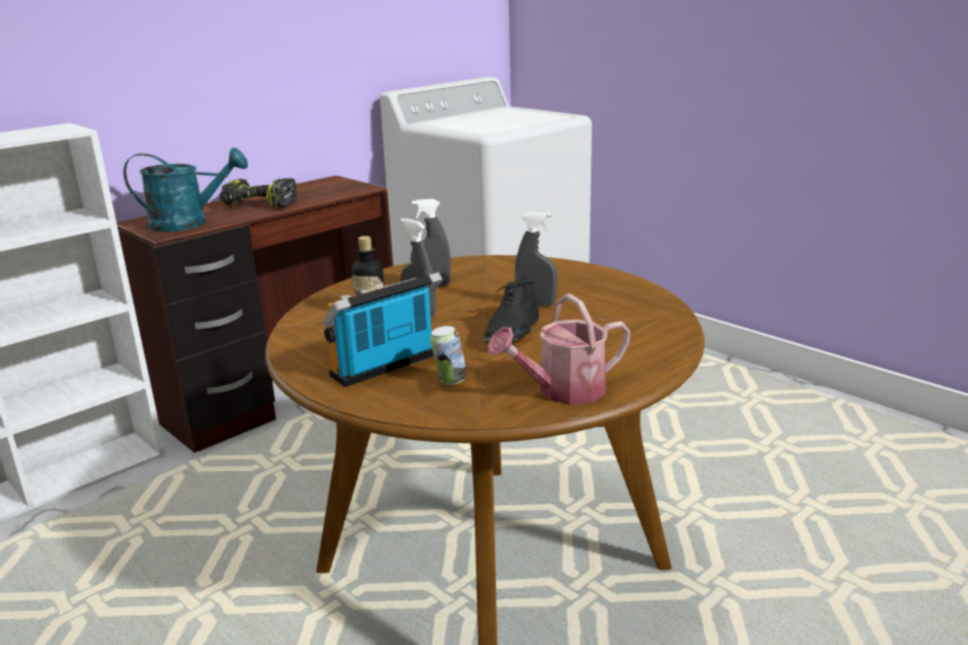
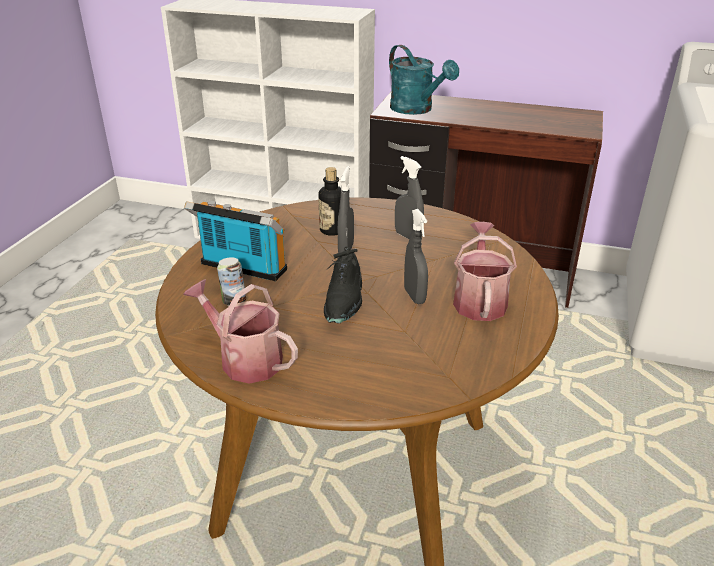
camera: 60 degrees right, 10 degrees up
(257, 205) = (484, 113): power drill -> none
(513, 332) = (344, 302): black shoe -> black shoe turned 75 degrees counterclockwise
(568, 285) = (479, 300): none -> watering can

